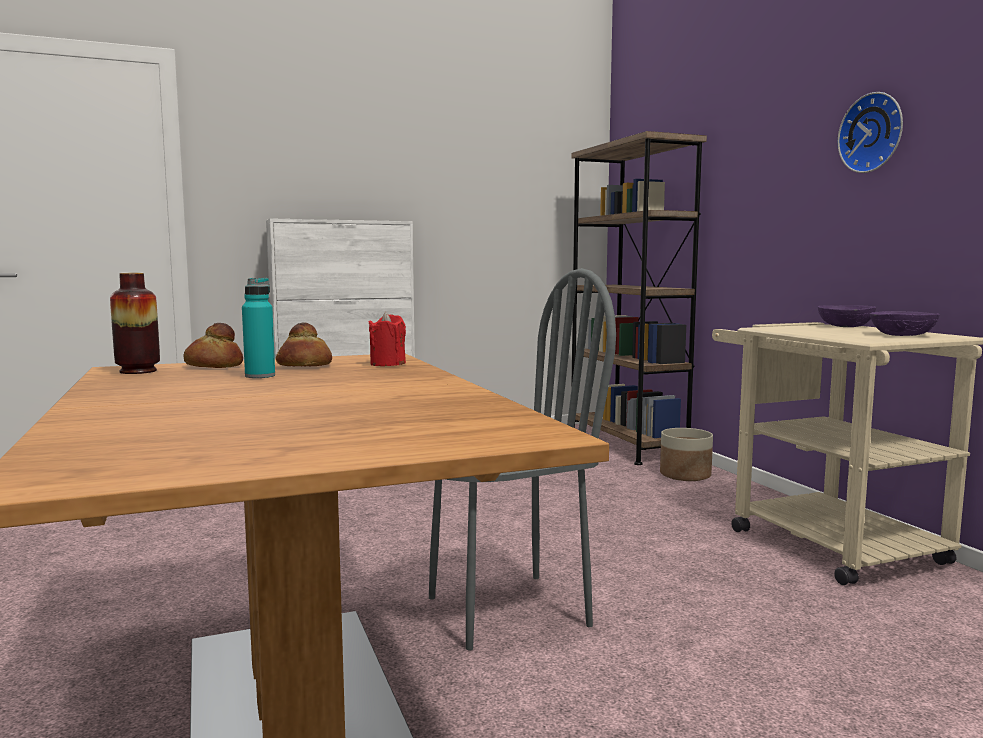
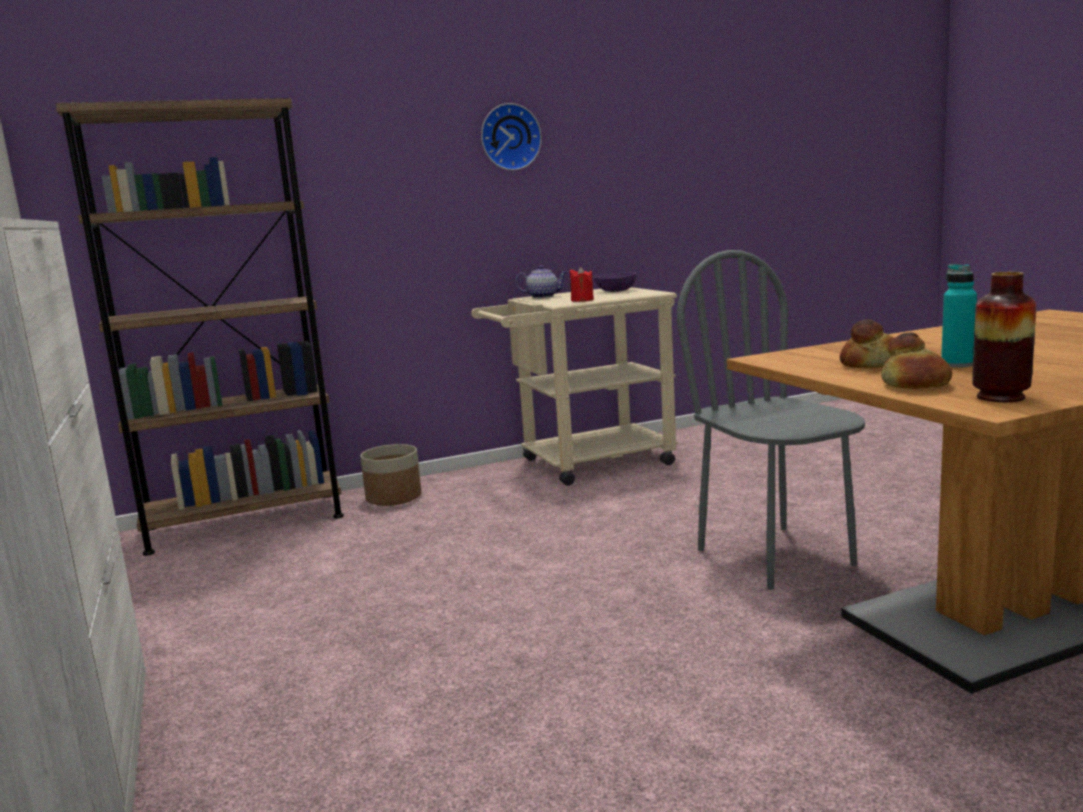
camera: 90 degrees left, 5 degrees up
(388, 364) = (827, 351): red candle -> red candle (582, 300)
(845, 326) = (543, 296): purple bowl -> teapot

